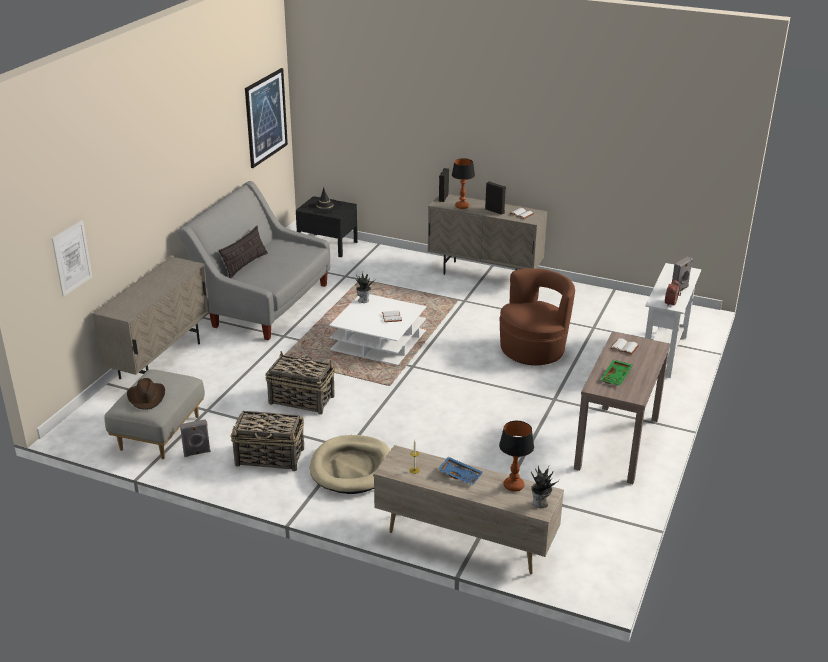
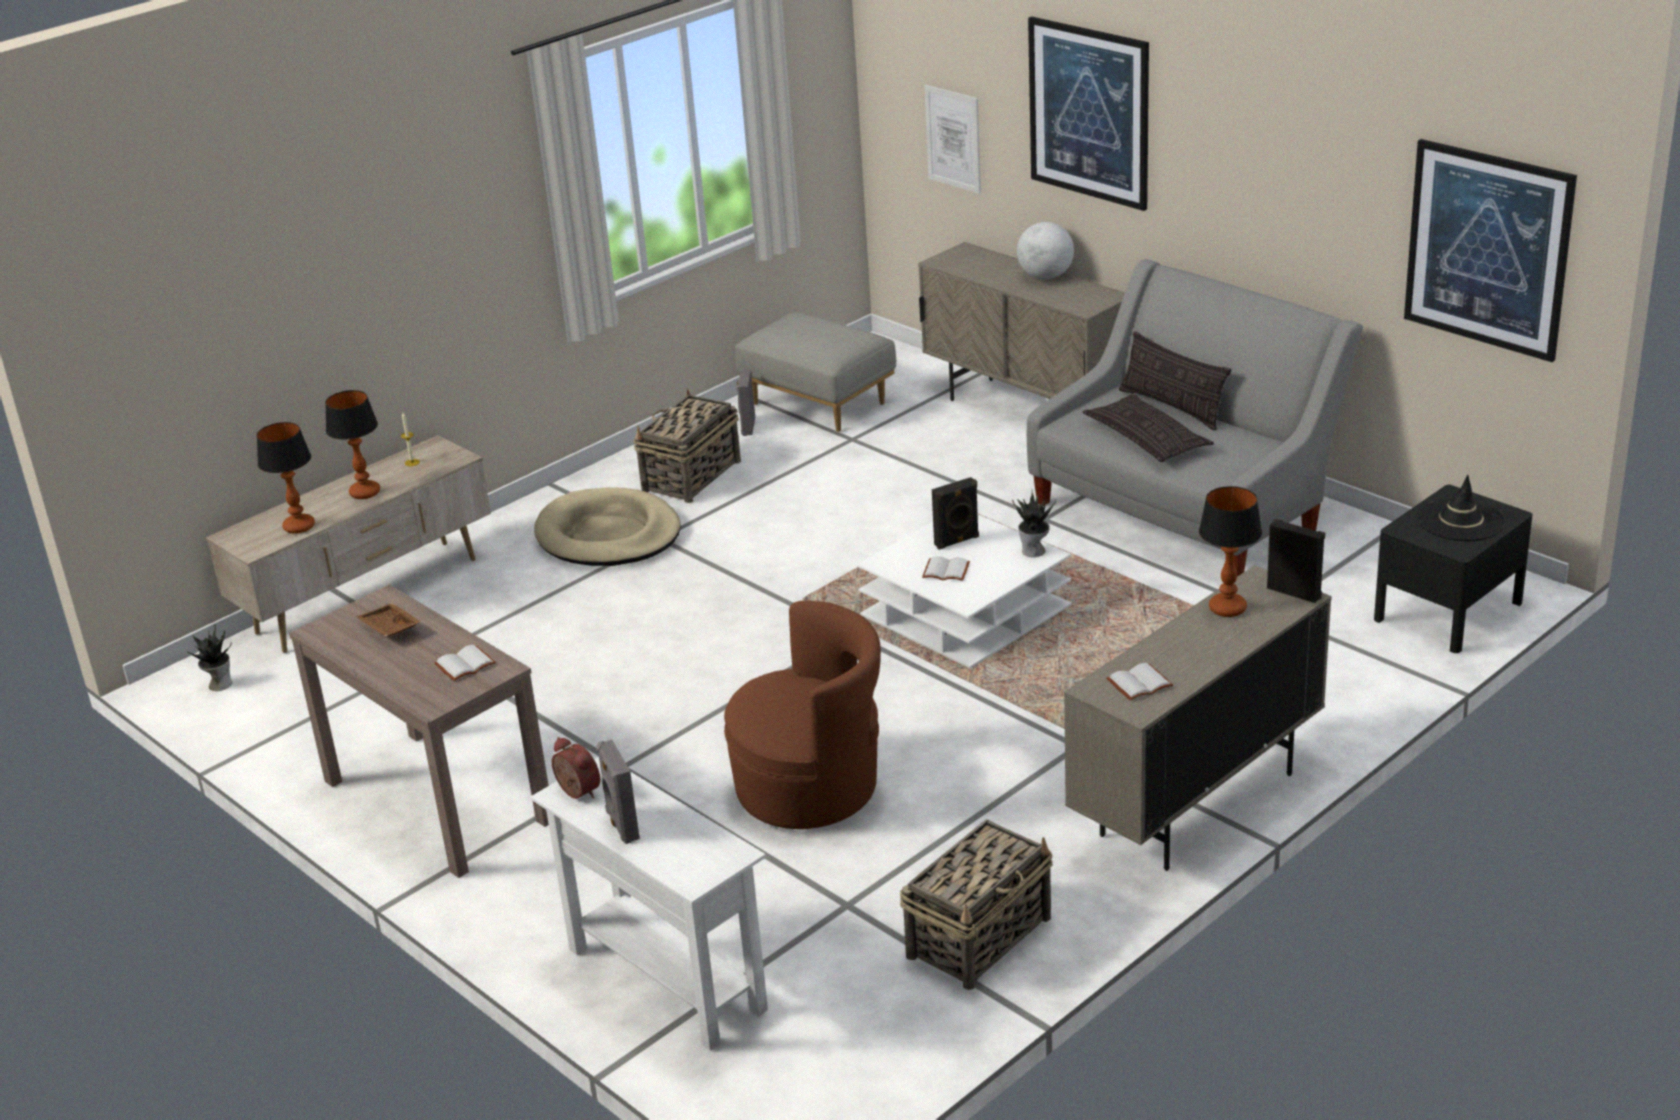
camera: 115 degrees right, 0 degrees up
(135, 179) = (1089, 112): none -> picture
(147, 397) = (801, 329): brown hat -> none
(148, 281) = (1045, 276): none -> globe
(280, 266) = (1146, 437): none -> pillow
(301, 399) = (823, 514): basket -> basket (980, 936)
(460, 475) = (366, 493): blue tray -> table lamp
(495, 211) = (1178, 649): black speaker -> black speaker (957, 541)
(533, 350) = (810, 788): brown armchair -> brown armchair turned 75 degrees counterclockwise
(540, 503) = (243, 538): potted plant -> potted plant (219, 684)
(616, 377) = (389, 628): green tray -> brown tray

